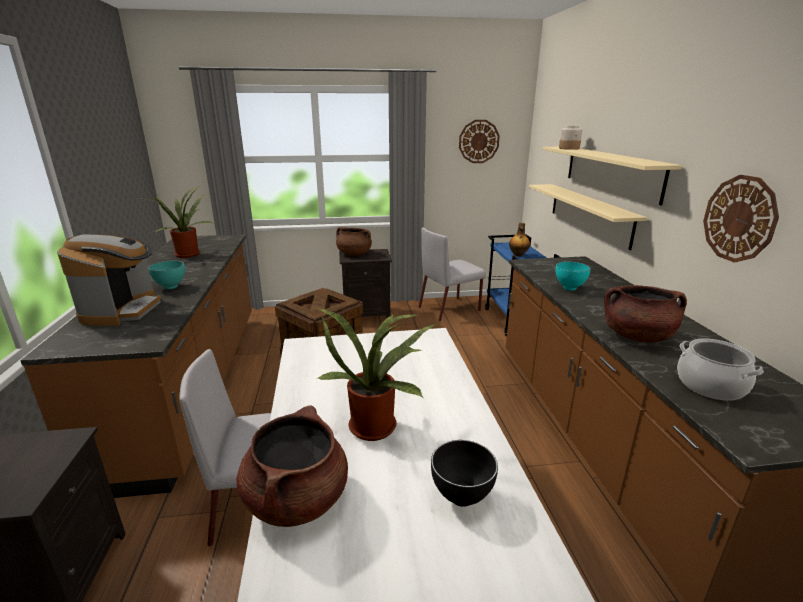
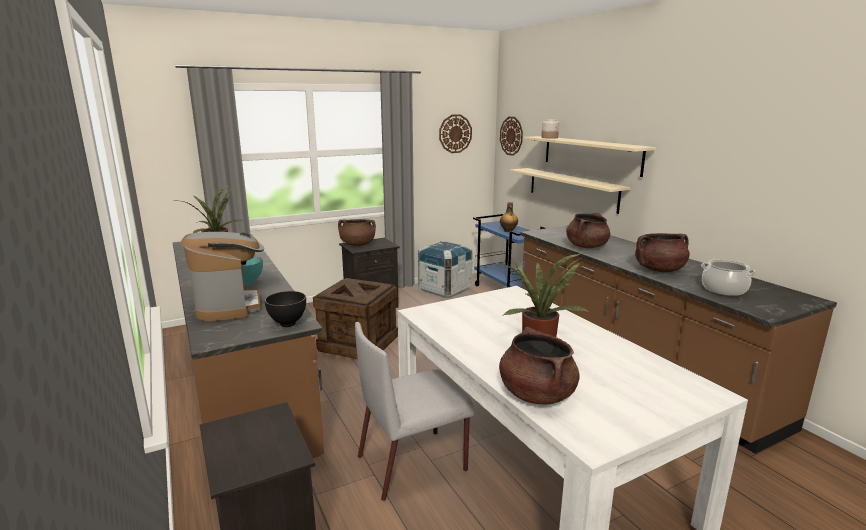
camera: 20 degrees left, 5 degrees down
(450, 309) = (444, 289): grey chair -> crate
(461, 497) = (633, 372): black bowl -> black bowl (287, 324)
(569, 288) = (586, 246): turquoise bowl -> brown cooking pot
(739, 219) = (706, 181): wall clock -> wall clock (511, 136)

